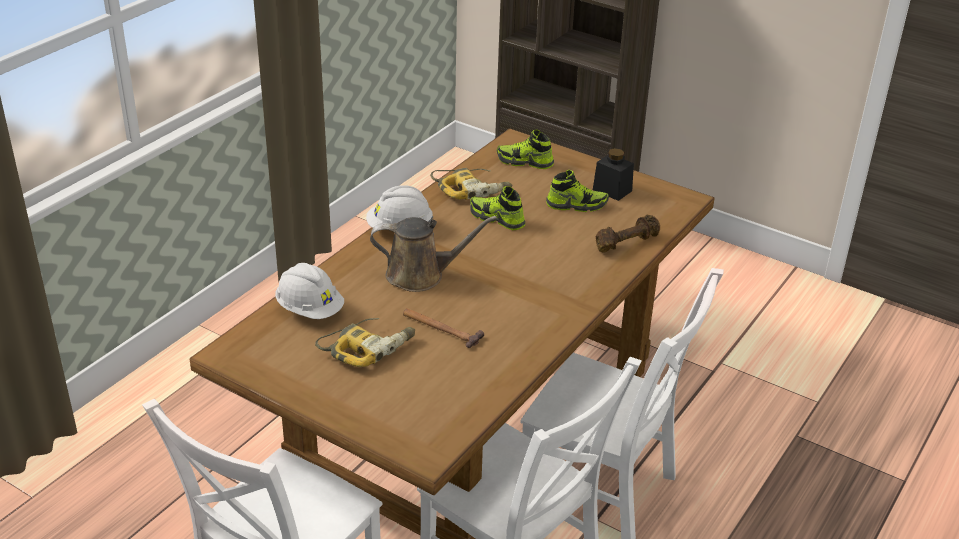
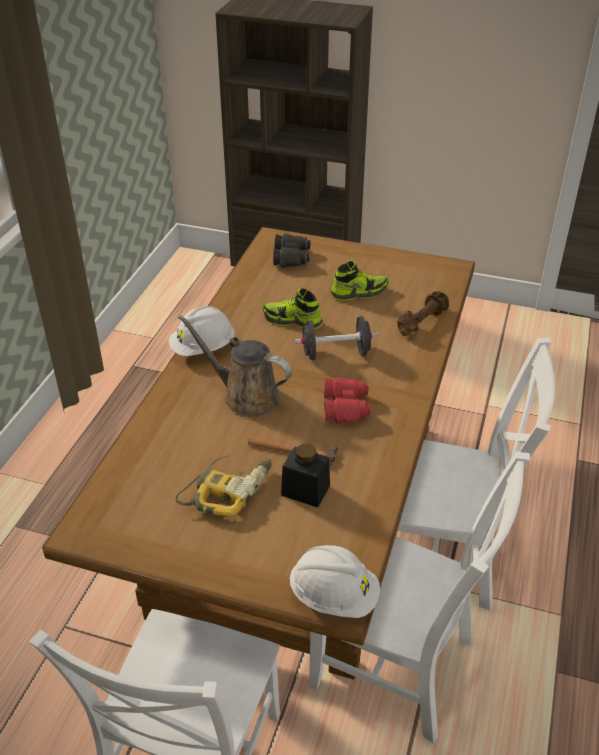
camera: 15 degrees left, 5 degrees up
(309, 309) = (150, 459): white hard hat -> white hard hat (334, 596)
(421, 275) = (246, 396): brown watering can -> brown watering can turned 135 degrees counterclockwise
(471, 189) = (255, 294): power drill -> none
(511, 303) = (346, 407): none -> red binoculars
(524, 162) = (292, 258): shoe -> black binoculars
(525, 255) = (336, 353): none -> black dumbbell
(612, 190) = (383, 271): black jar -> black jar (305, 490)

